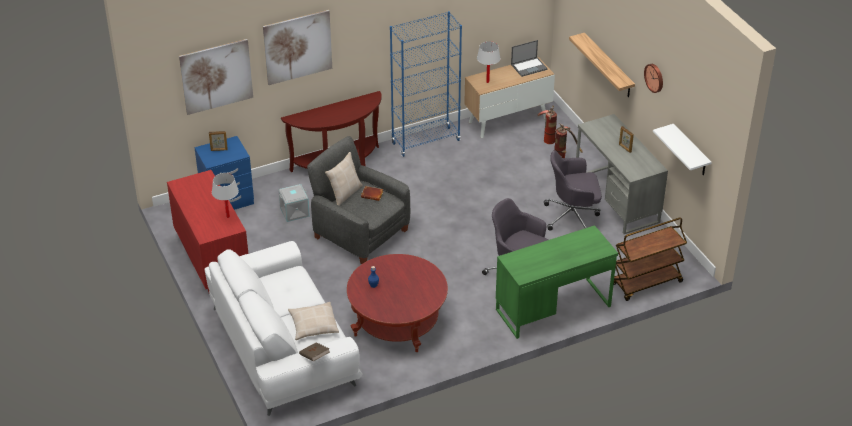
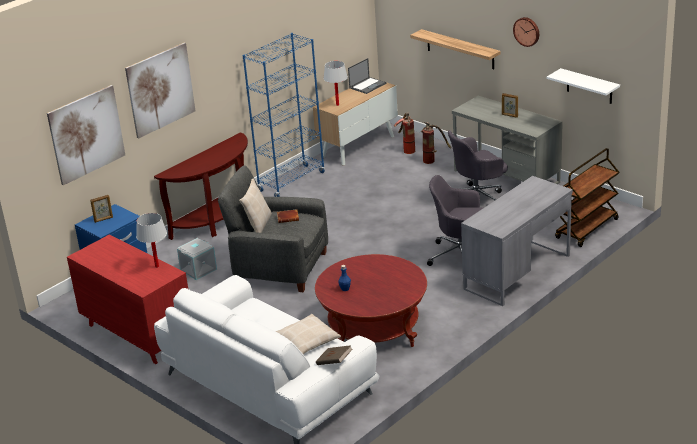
camera: 20 degrees left, 10 degrees down
(553, 307) = (517, 272): green desk -> grey desk

